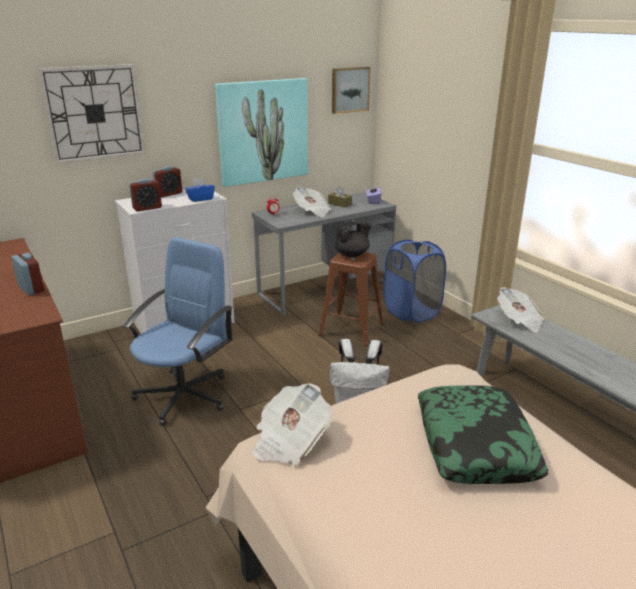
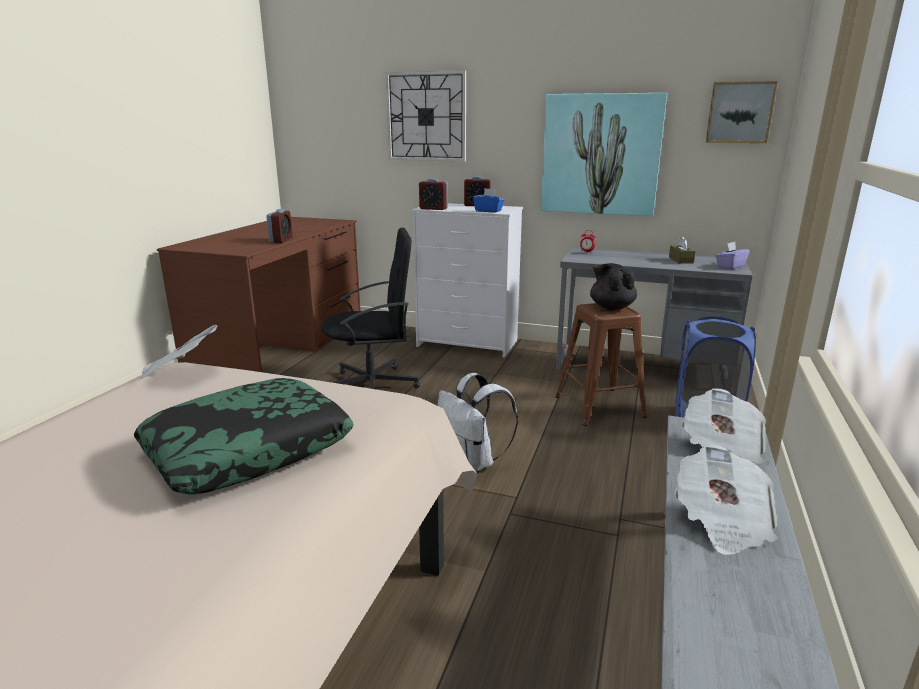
camera: 50 degrees right, 5 degrees down
(184, 395) = (373, 385): blue office chair -> black office chair
(312, 212) = (631, 258): newspaper -> newspaper (722, 522)
(352, 255) = (611, 307): black teapot -> black teapot turned 135 degrees counterclockwise

